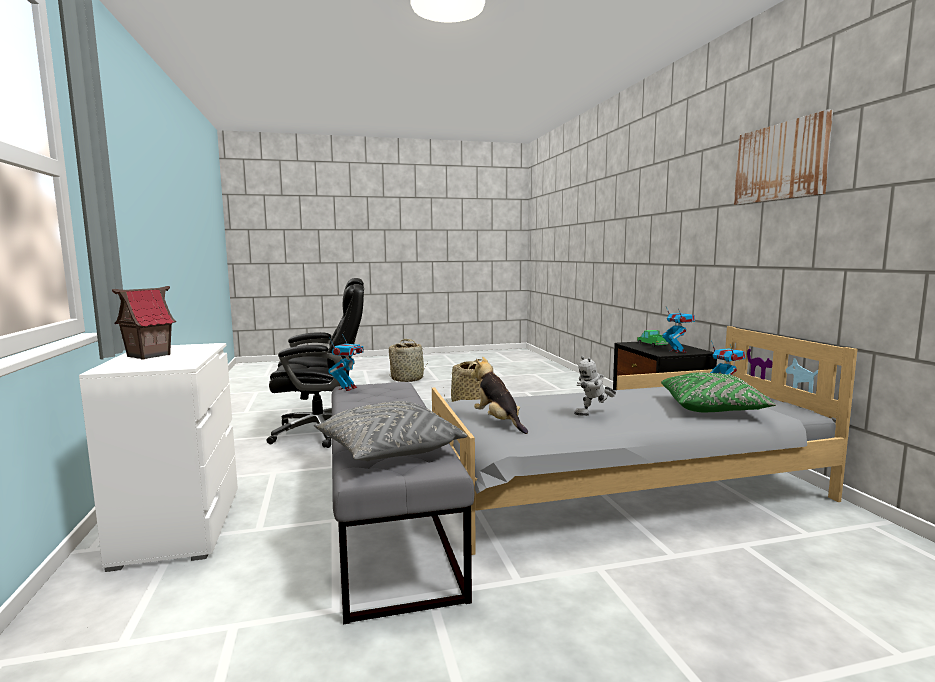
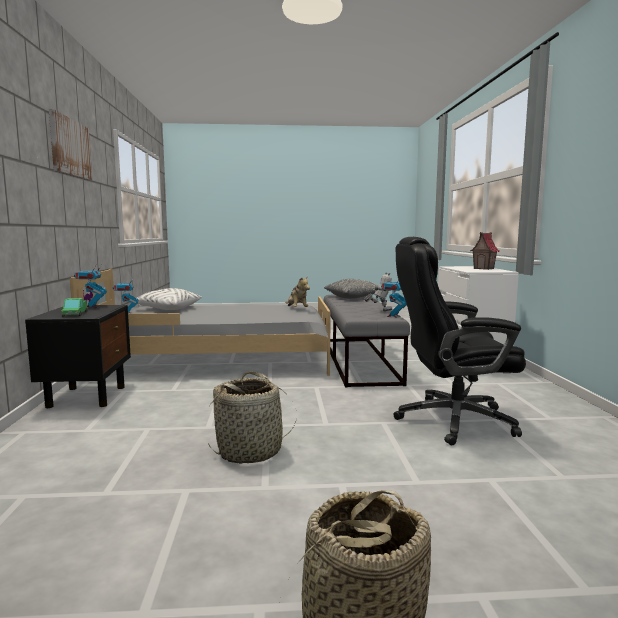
camera: 170 degrees left, 0 degrees up
(593, 415) = (241, 309): toy robot -> toy robot (379, 310)
(713, 408) = (167, 309): green pillow -> white pillow

